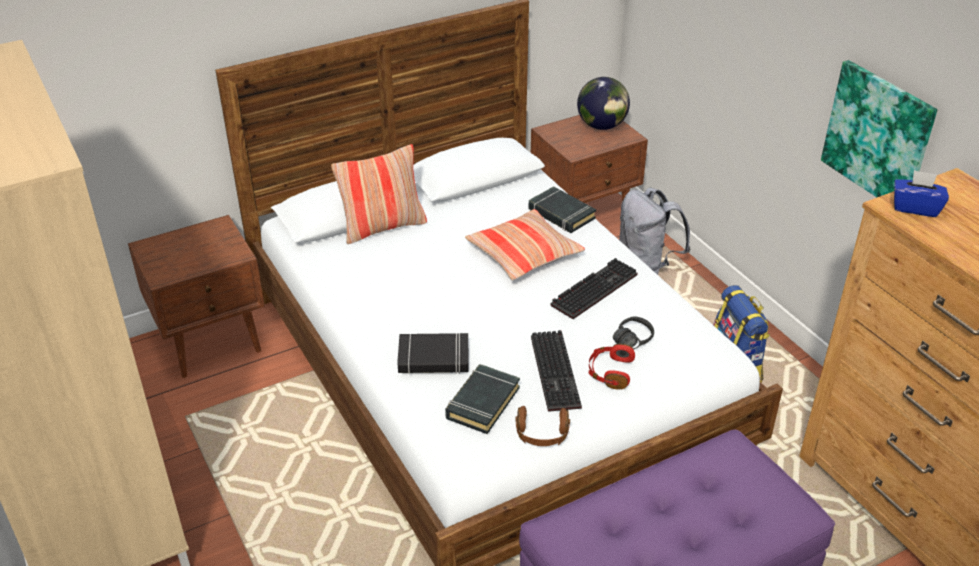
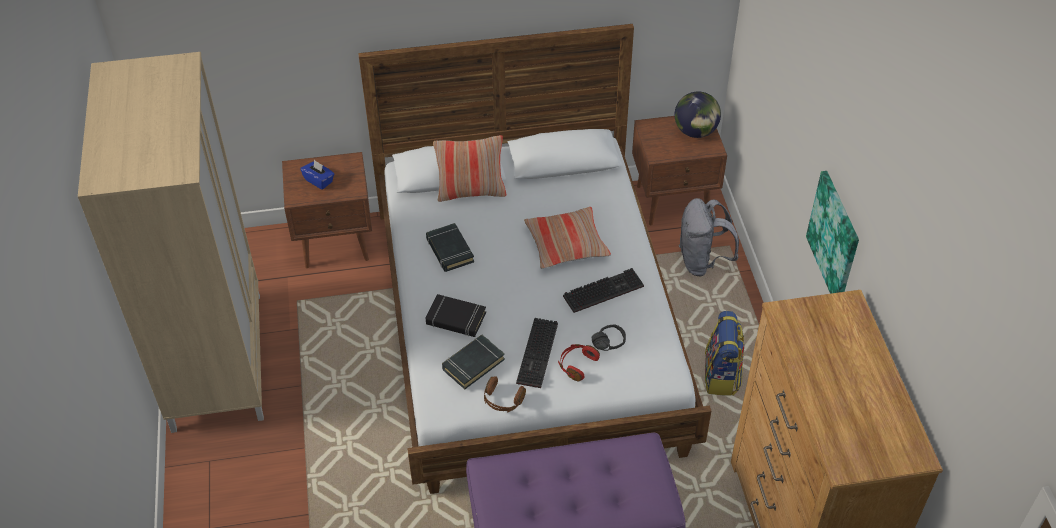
camera: 20 degrees right, 10 degrees up
(561, 214) = (614, 214): black book -> black book (449, 250)
(915, 207) = (797, 318): blue tissue box -> blue tissue box (319, 181)

